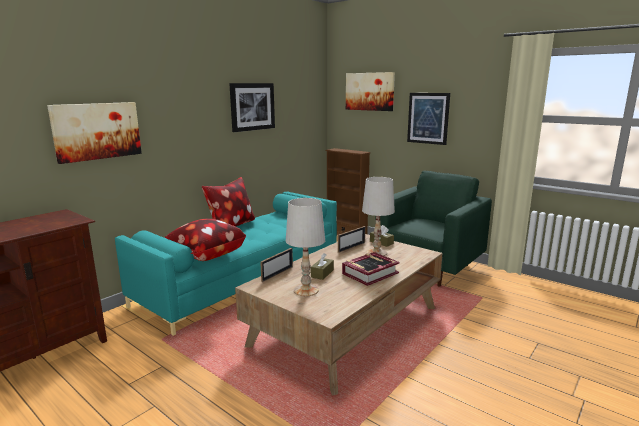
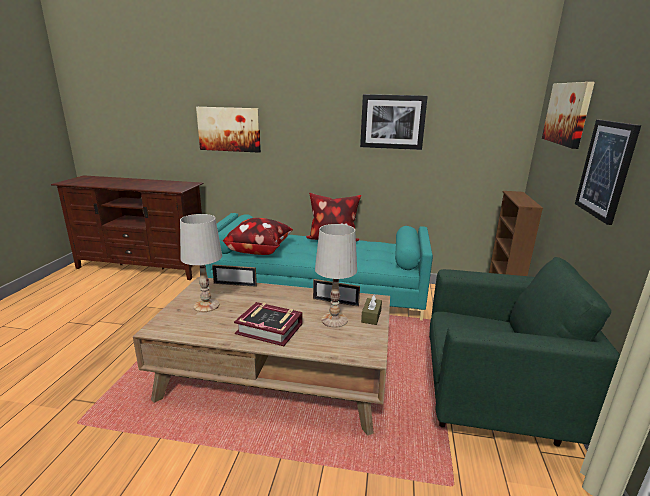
camera: 60 degrees right, 5 degrees up
(322, 273) = (250, 303): brown tissue box -> none

